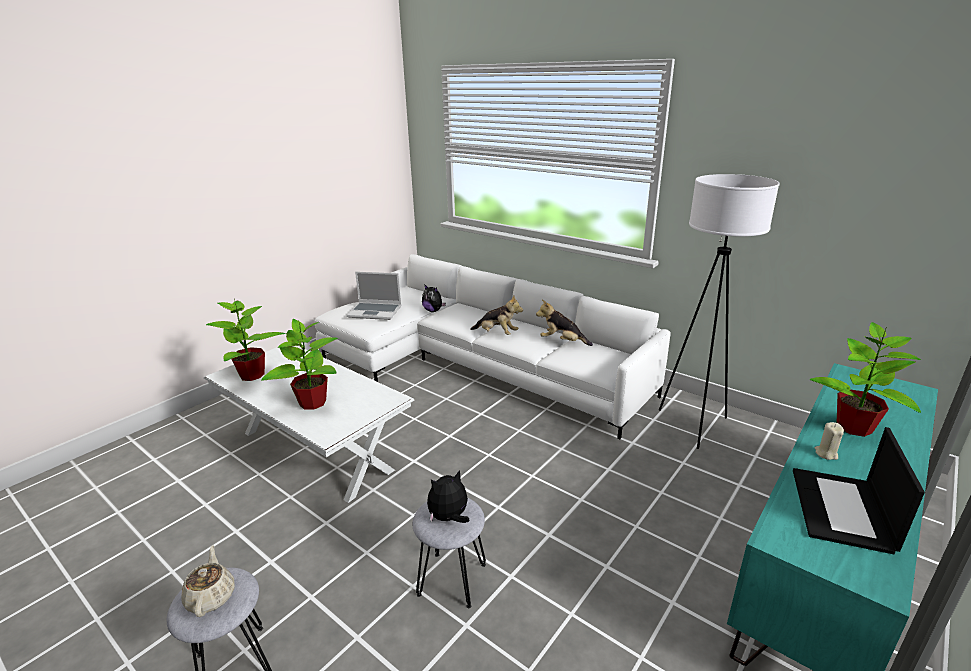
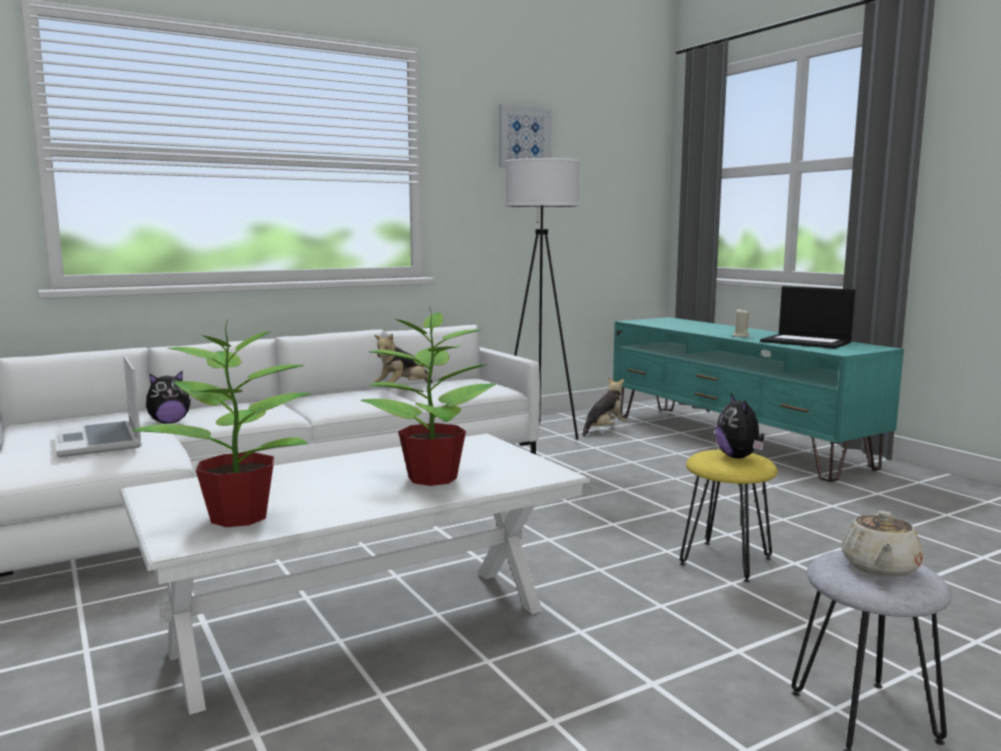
camera: 70 degrees left, 15 degrees down
(211, 596) = (879, 568): beige teapot -> beige teapot turned 75 degrees counterclockwise
(375, 312) = (100, 441): laptop -> laptop turned 120 degrees clockwise
(451, 579) = (726, 561): grey stool -> yellow stool
(497, 334) = (325, 406): plush toy -> plush toy (604, 430)
(786, 141) = (524, 138): none -> picture
(853, 427) = (710, 330): potted plant -> none

